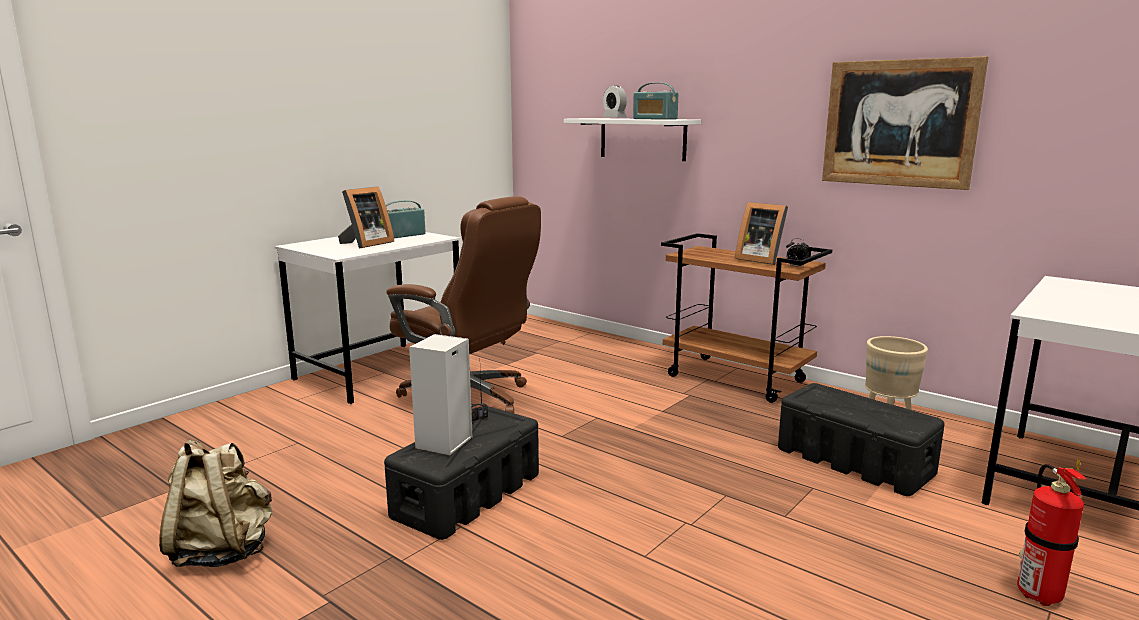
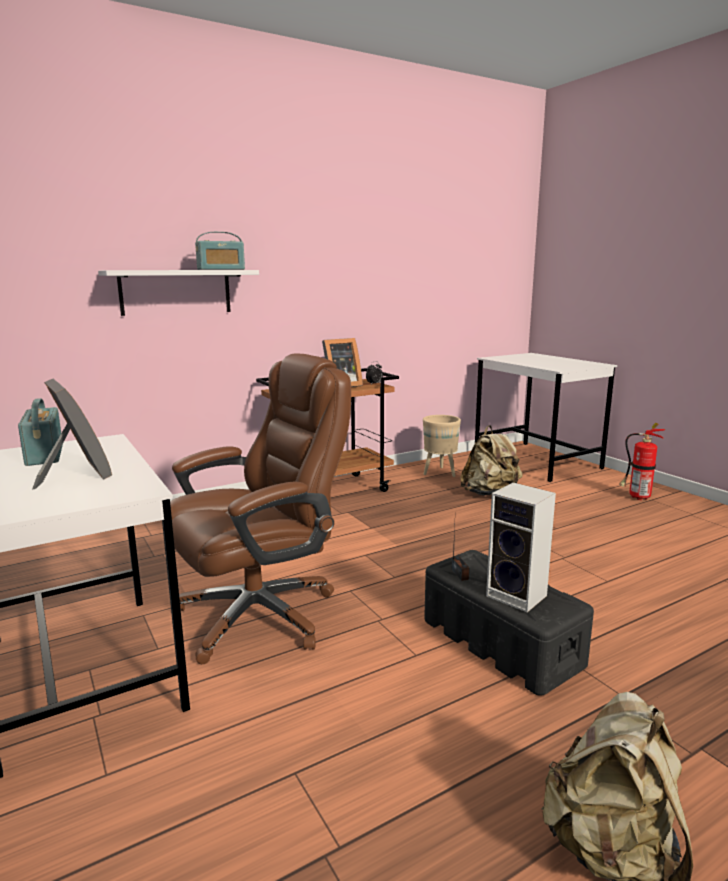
camera: 70 degrees left, 0 degrees up
(614, 118) = (154, 269): alarm clock -> none
(855, 462) = (490, 494): black storage box -> beige backpack
(899, 123) = (394, 271): picture -> none

